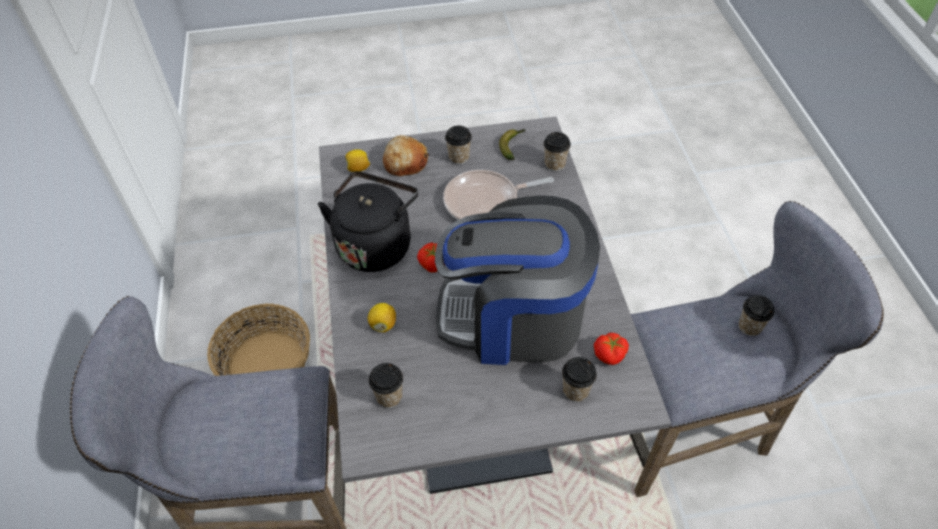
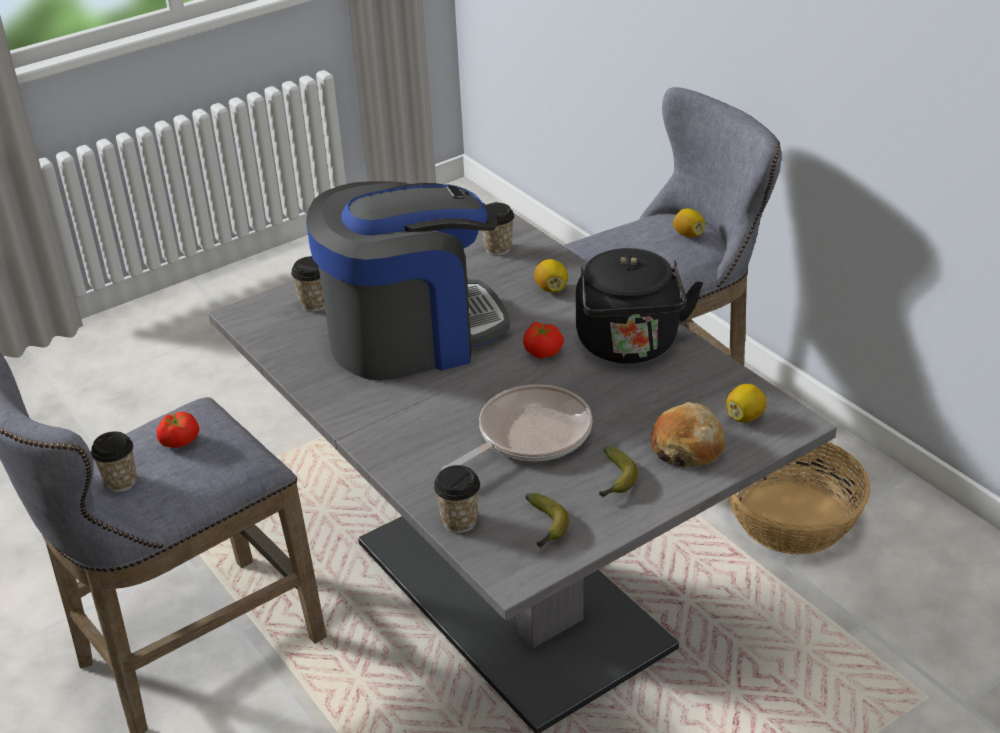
camera: 155 degrees right, 15 degrees down
(192, 416) = (688, 235): none -> lemon
(459, 157) = (615, 480): cup -> banana
(610, 355) = (288, 339): tomato -> tomato (179, 440)

